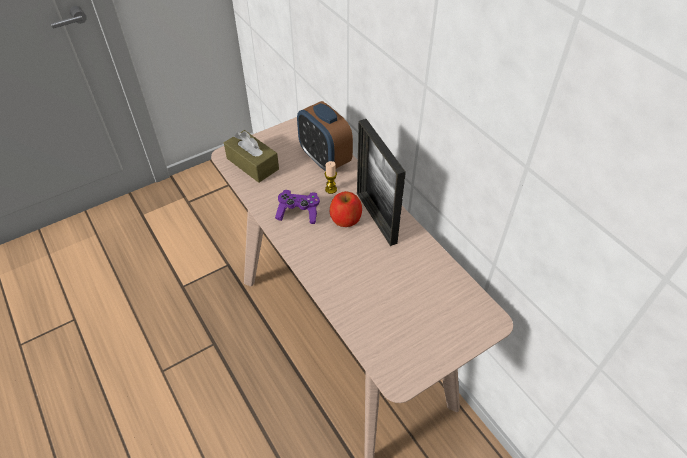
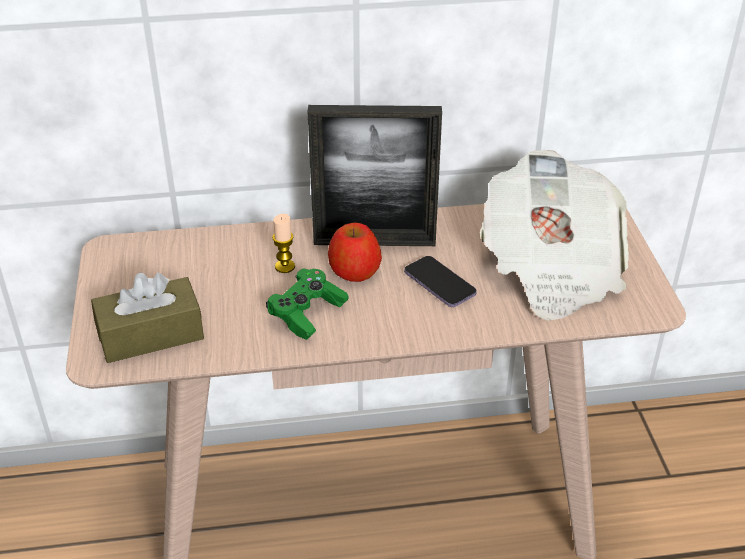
camera: 65 degrees left, 10 degrees down
(298, 212) = (307, 313): purple game controller -> green game controller
(325, 159) = (213, 253): alarm clock -> none
(356, 259) = (439, 284): none -> phone
(405, 310) = (551, 268): none -> newspaper

